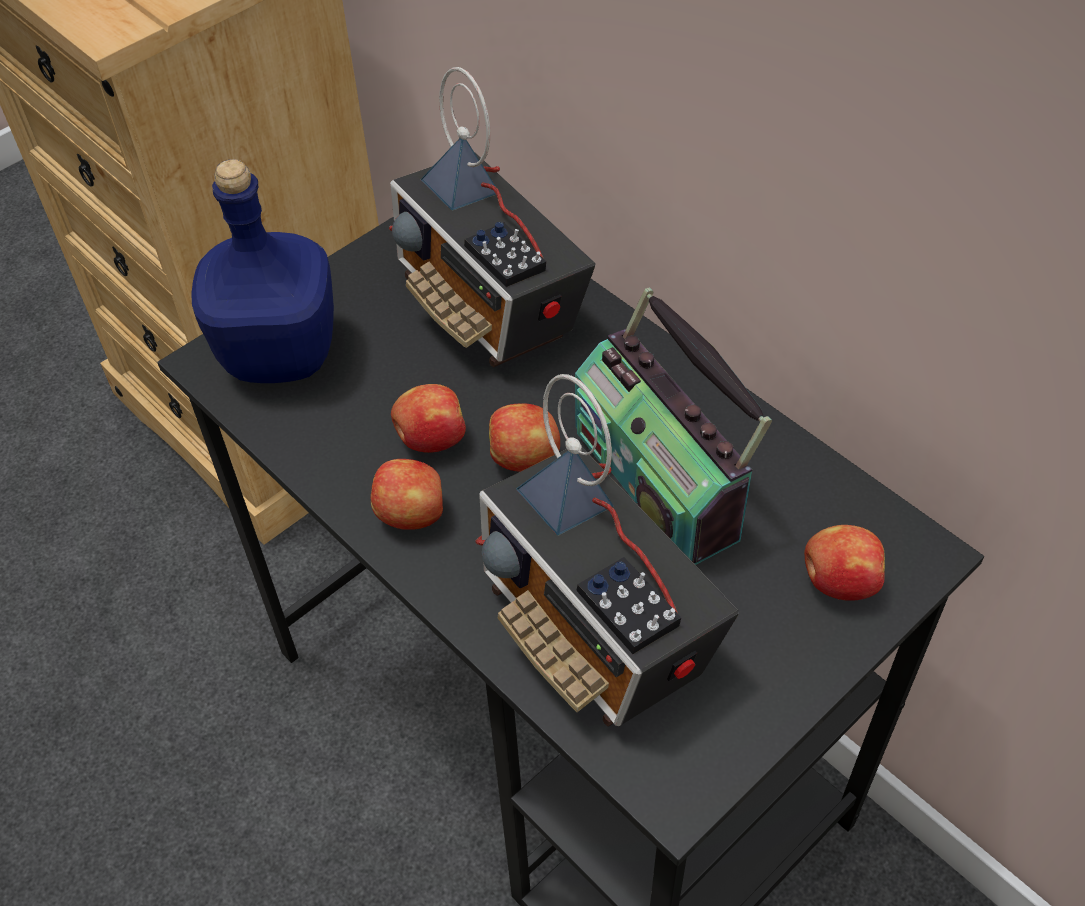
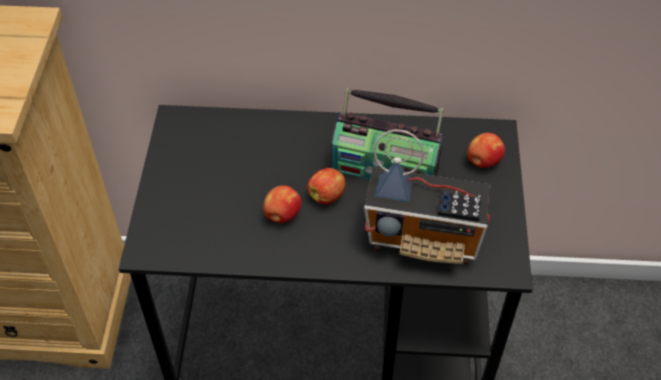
camera: 45 degrees left, 0 degrees up
(277, 354) = (172, 227): blue bottle -> none
(412, 515) = (309, 248): apple -> none
(490, 306) = (242, 147): radio -> none

